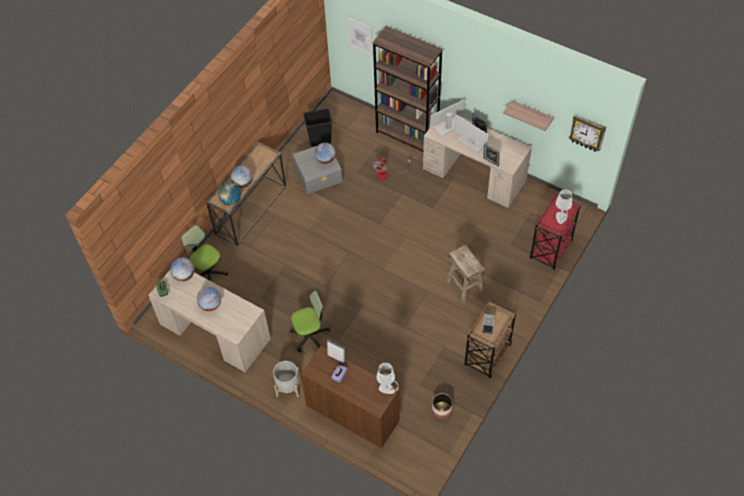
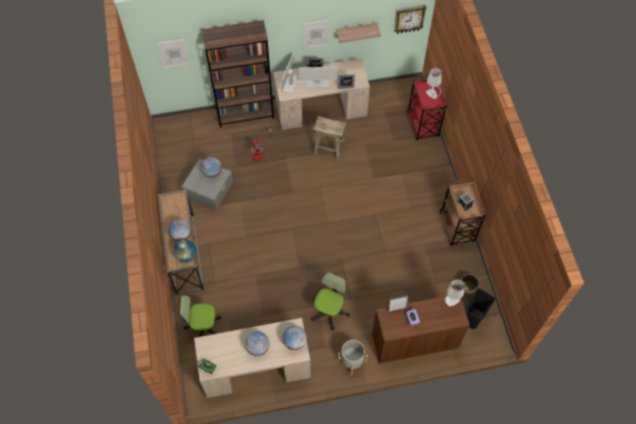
camera: 45 degrees left, 5 degrees up
(184, 275) = (212, 342): globe -> globe (294, 341)
(320, 140) = (183, 162): black trash can -> black trash can (473, 318)
(464, 286) = (394, 192): beige stool -> beige stool (329, 149)
(491, 94) = (316, 34): none -> picture

